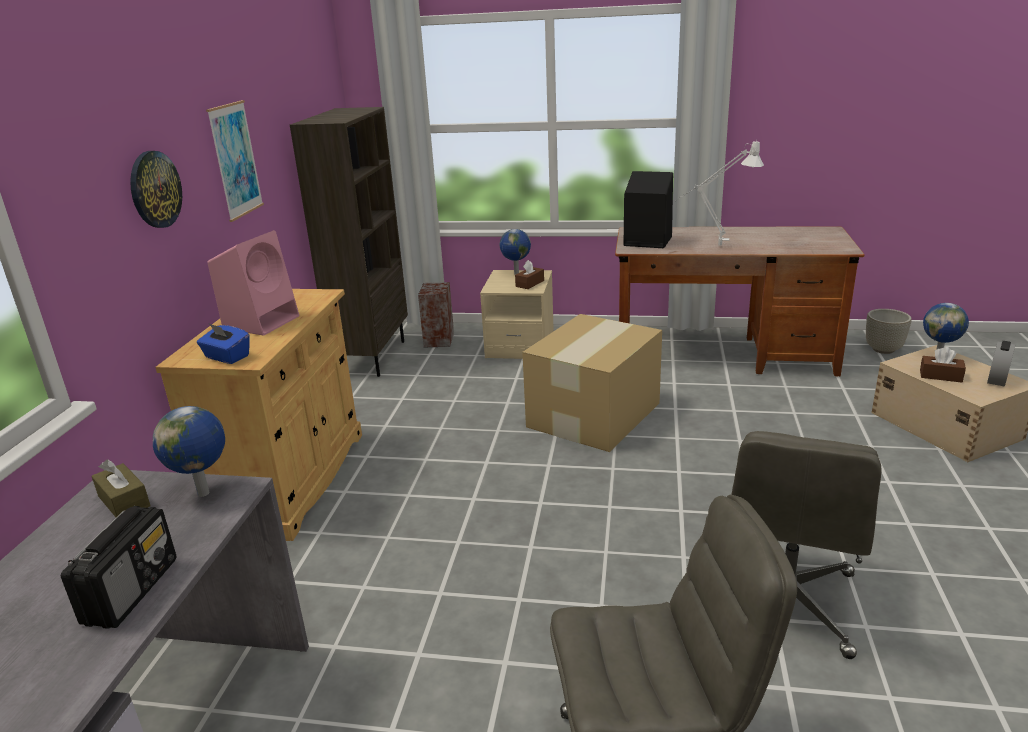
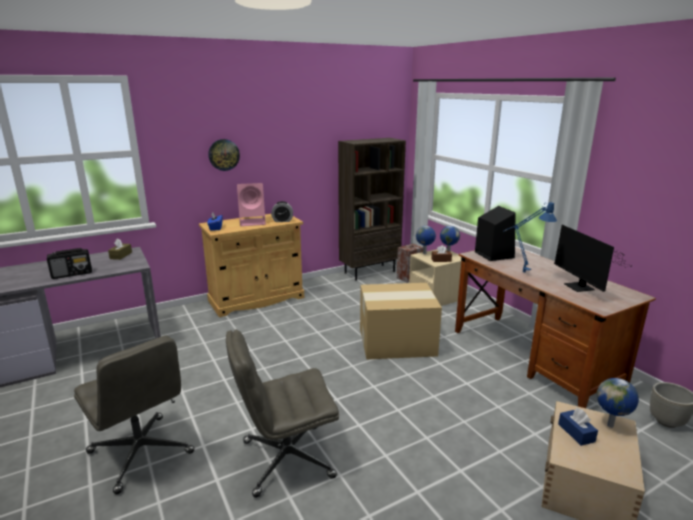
camera: 50 degrees right, 5 degrees down
(205, 493) = (132, 263): globe -> globe (424, 253)
(235, 160) = (287, 151): picture -> none
(714, 246) = (520, 271): white table lamp -> blue table lamp
(790, 240) = (580, 288): none -> monitor
(940, 376) = (576, 433): brown tissue box -> blue tissue box
(997, 379) = (616, 463): alarm clock -> alarm clock (282, 221)

